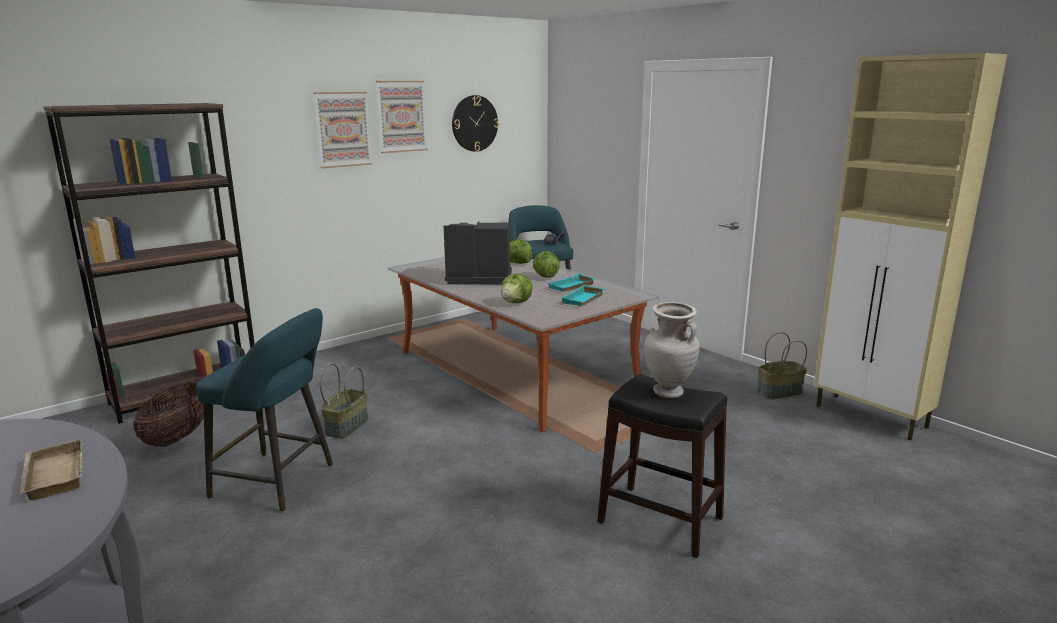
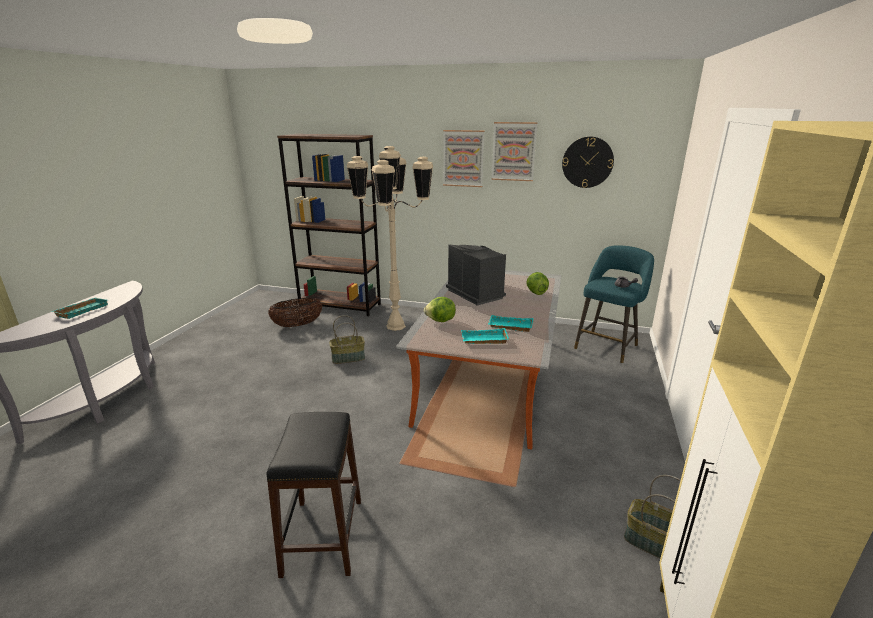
camera: 55 degrees right, 5 degrees up
(52, 475) = (82, 310): beige tray -> turquoise tray
(279, 482) = (274, 369): turquoise stool -> none
(323, 379) = (396, 326): none -> beige floor lamp
(545, 276) = (519, 310): lettuce -> none
(668, 393) = (311, 436): beige vase -> none

